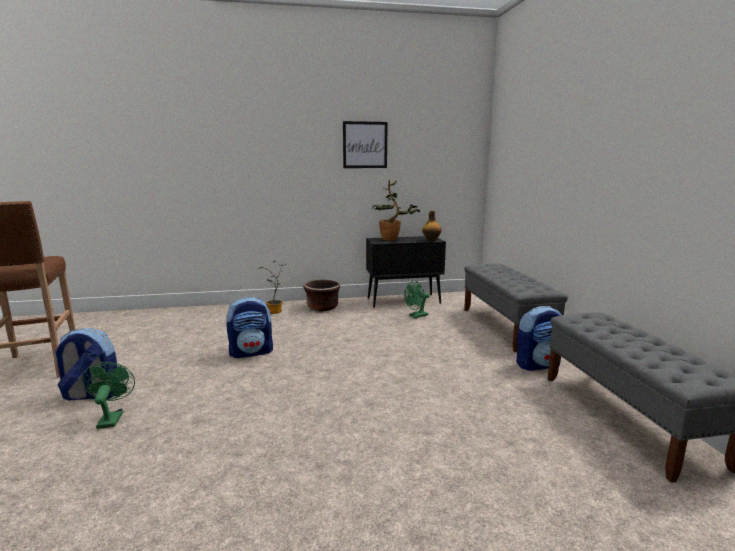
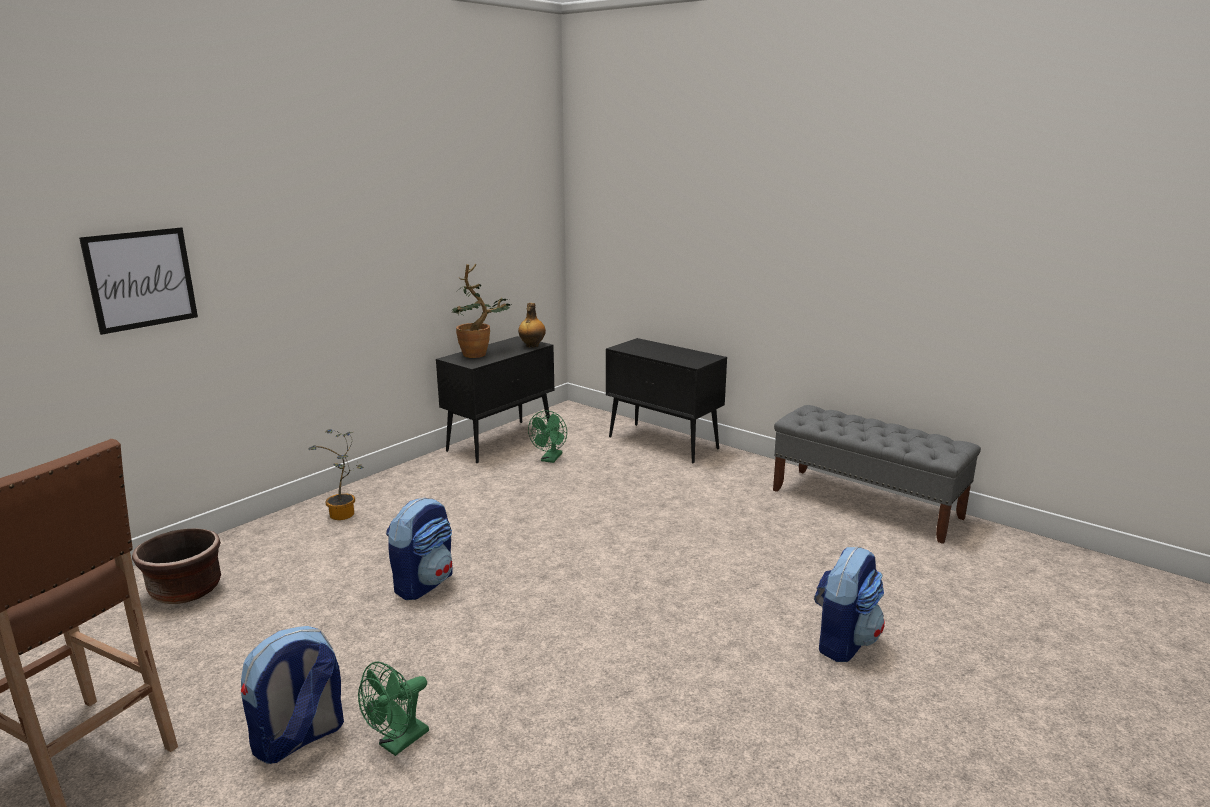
camera: 40 degrees left, 5 degrees up
(111, 418) = (398, 743): green fan -> green fan turned 90 degrees counterclockwise
(322, 307) = (405, 485): brown planter -> brown planter (185, 590)
(365, 145) = (420, 212): picture -> picture (141, 279)
(506, 327) = (664, 443): grey bench -> black cabinet
(538, 364) = (747, 478): backpack -> backpack (843, 641)

